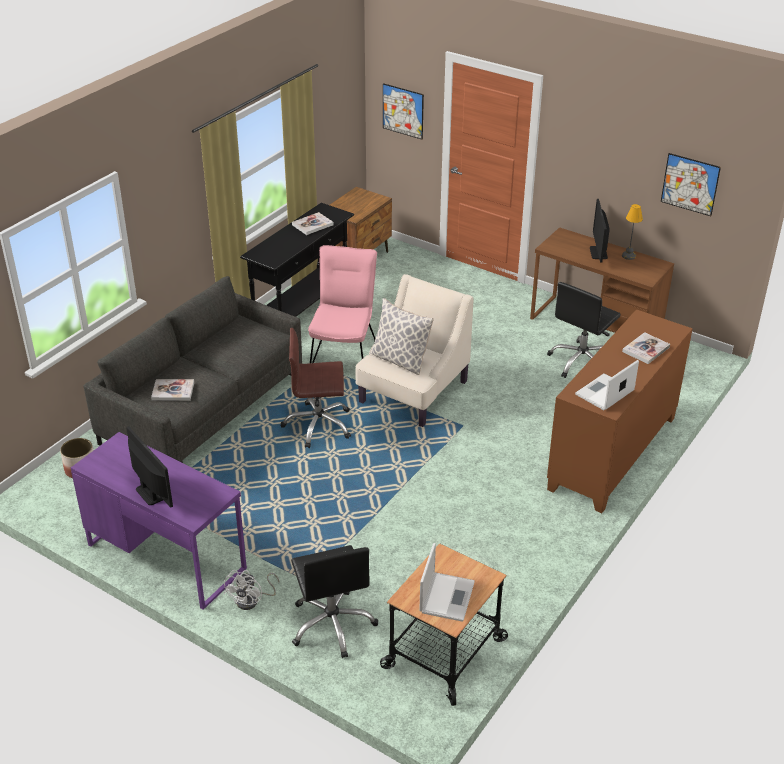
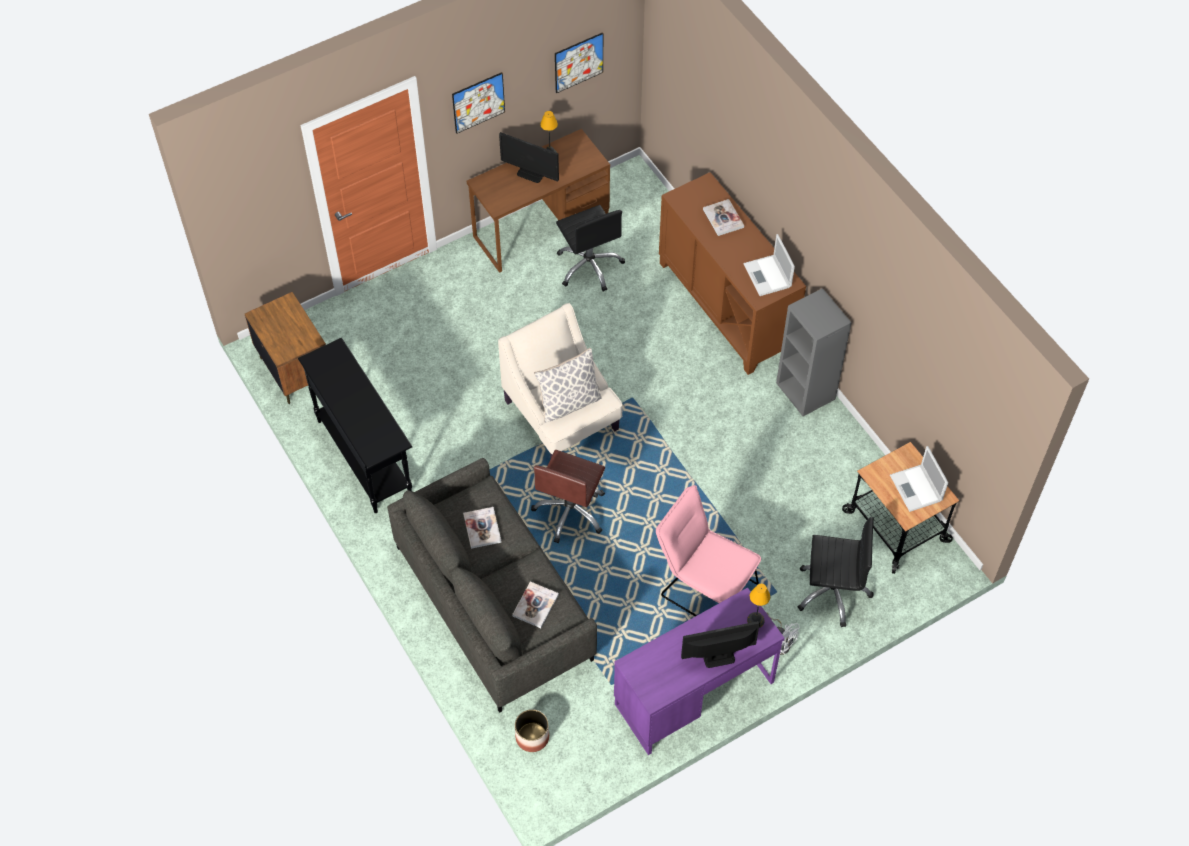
camera: 65 degrees left, 20 degrees up
(204, 507) = (756, 620): none -> table lamp
(312, 225) = (343, 382): book -> book (482, 528)
(344, 354) = (468, 448): pink chair -> pink chair (703, 586)
(403, 111) = (261, 209): picture -> picture (478, 102)
(447, 596) = (916, 489): laptop -> laptop turned 150 degrees counterclockwise
(561, 536) = (806, 391): none -> grey bookcase

